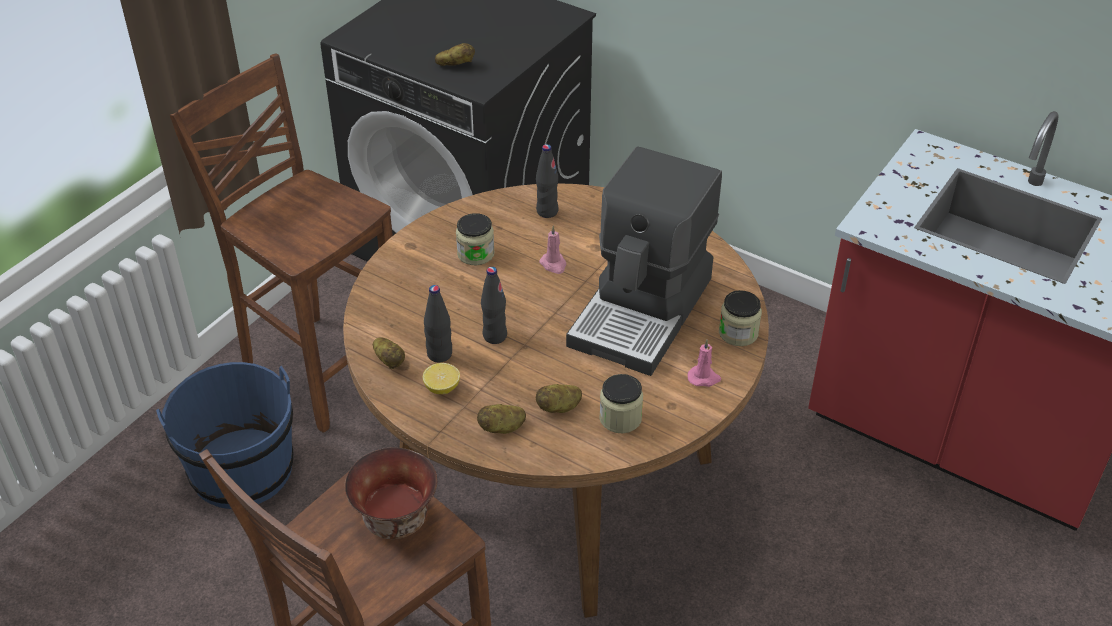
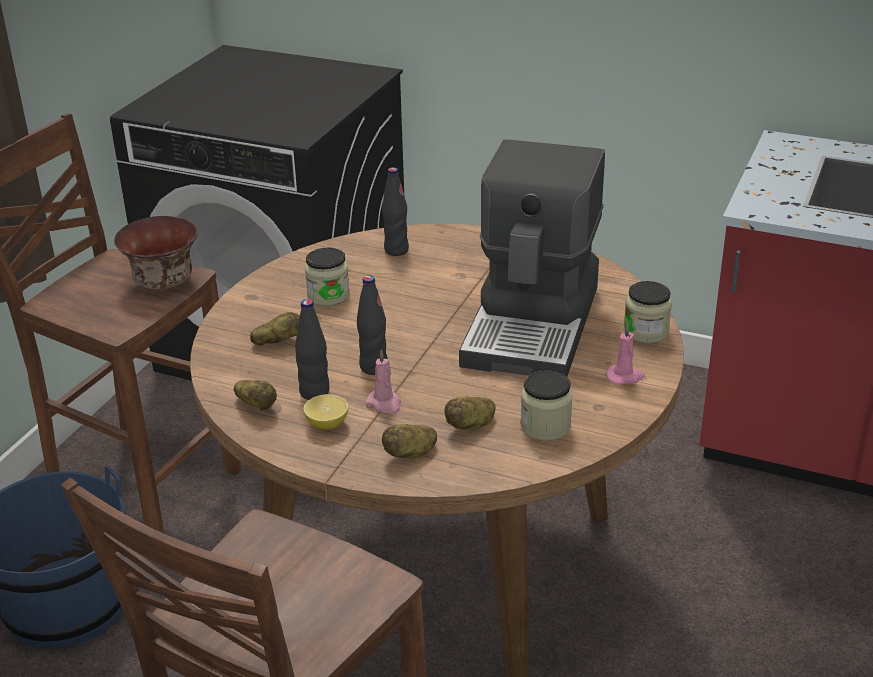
camera: 10 degrees left, 10 degrees down
(397, 520) = (307, 571): bowl -> bowl (165, 281)
(455, 65) = (266, 121): potato -> potato (278, 342)
(554, 264) = (419, 295): pink candle -> pink candle (385, 404)

